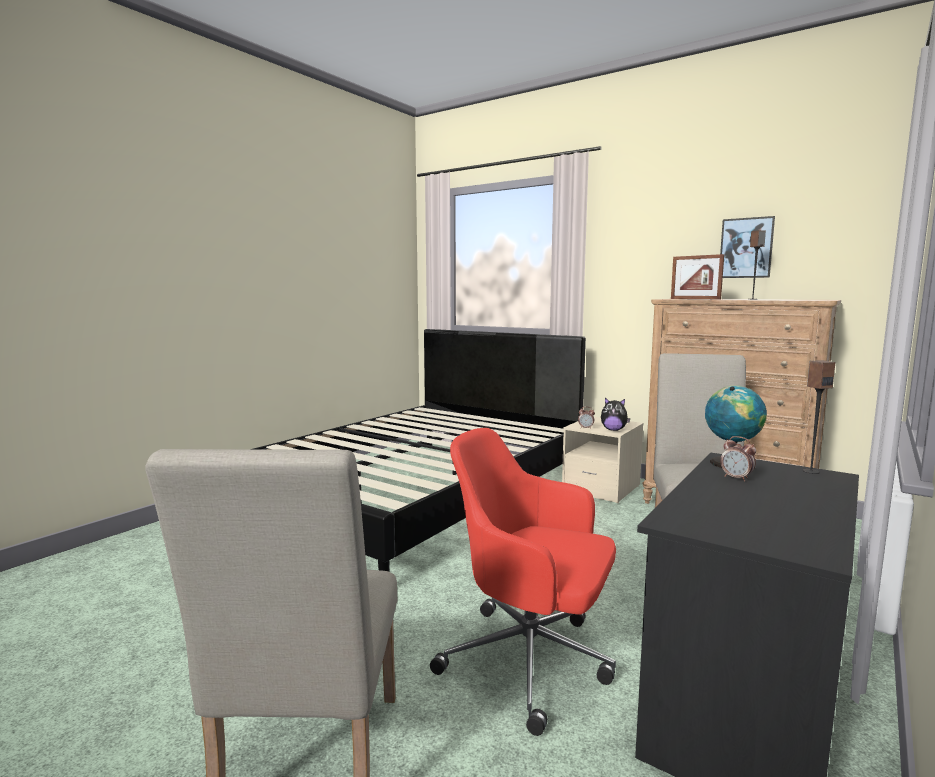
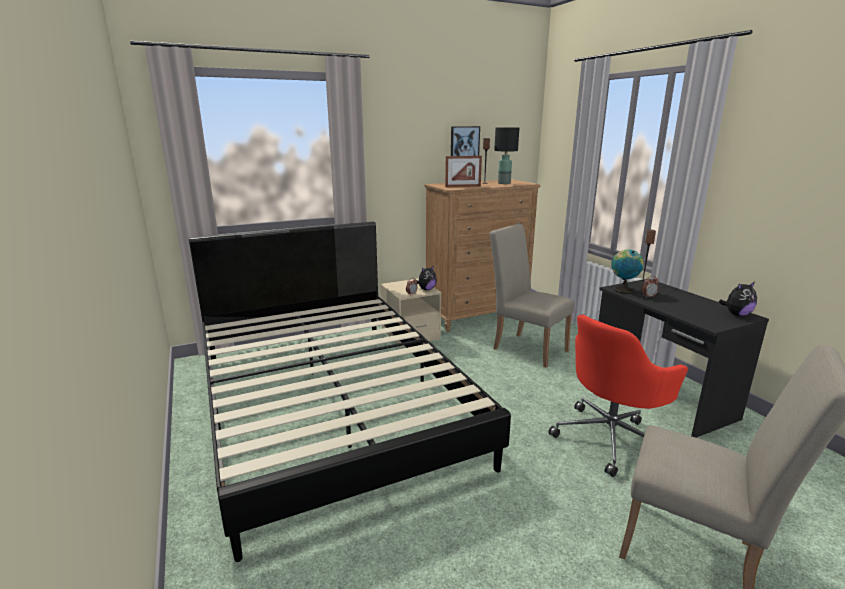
camera: 60 degrees left, 10 degrees up
(779, 299) = (503, 183): none -> black table lamp
(797, 542) = (736, 314): none -> plush toy

